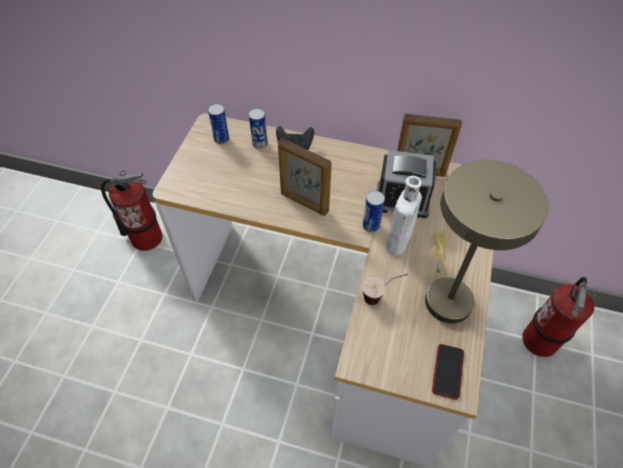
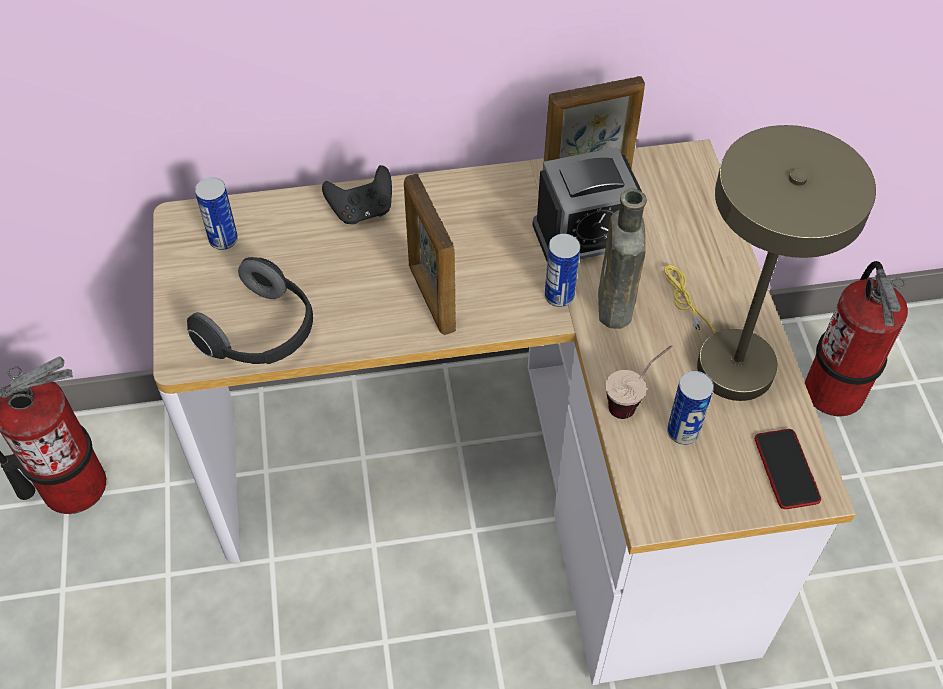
camera: 25 degrees left, 0 degrees up
(212, 190) = (262, 333): none -> headphones
(260, 144) = (297, 225): can -> can (683, 431)
(304, 203) = (431, 298): picture frame -> picture frame turned 60 degrees clockwise
(397, 244) = (615, 309): white bottle -> brown bottle

